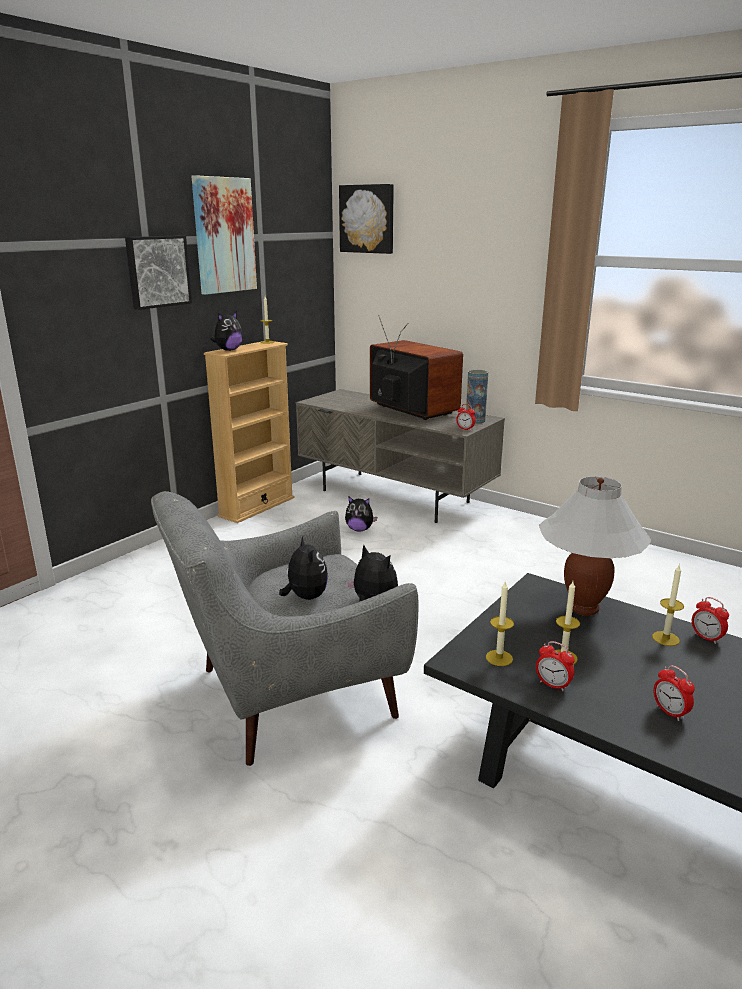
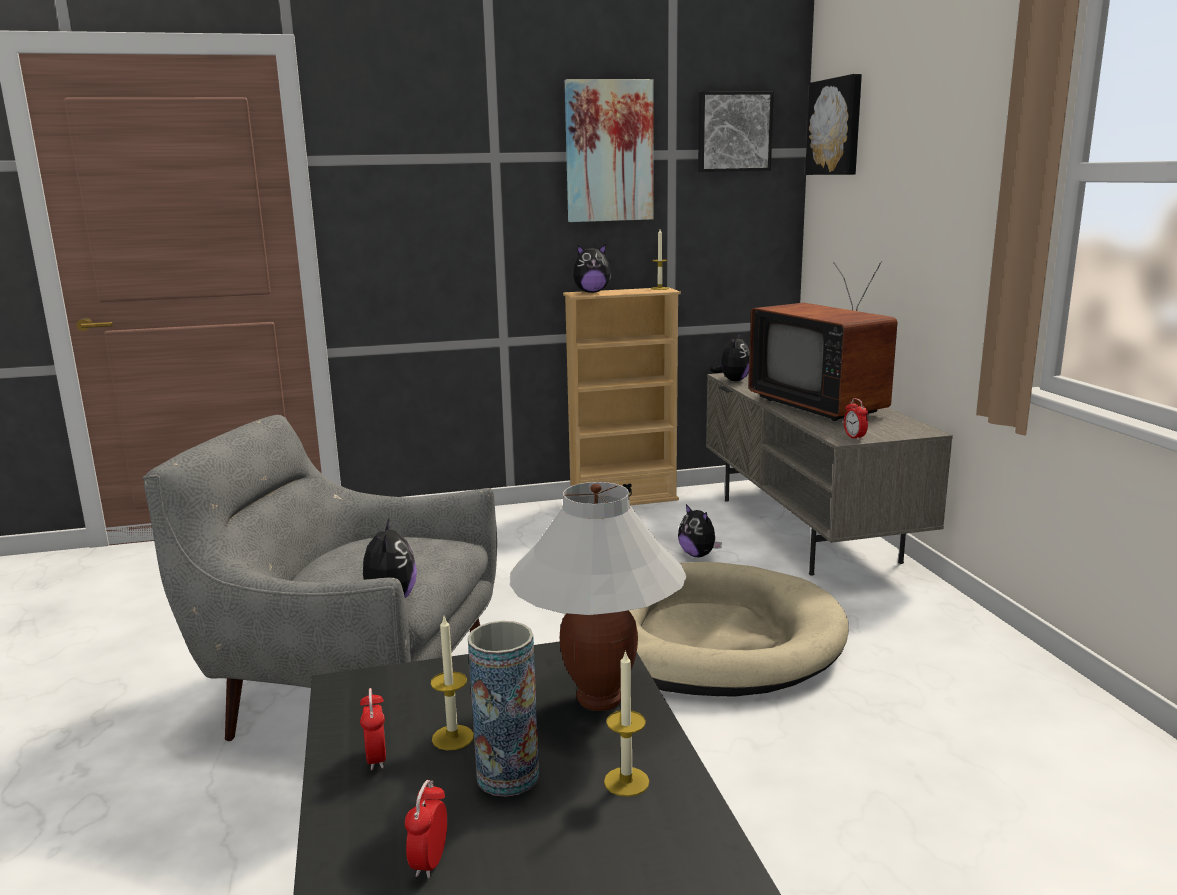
camera: 40 degrees right, 5 degrees down
(157, 271) = (506, 192): picture -> picture (733, 132)
(305, 597) = (344, 569): plush toy -> plush toy (733, 380)
(409, 412) = (823, 405): television -> television turned 150 degrees clockwise
(440, 576) = (709, 639): none -> beige dog bed
(475, 420) = (895, 430): vase -> vase (507, 776)
(499, 658) = (388, 704): candle -> none
(706, 638) = (688, 810): alarm clock -> none

